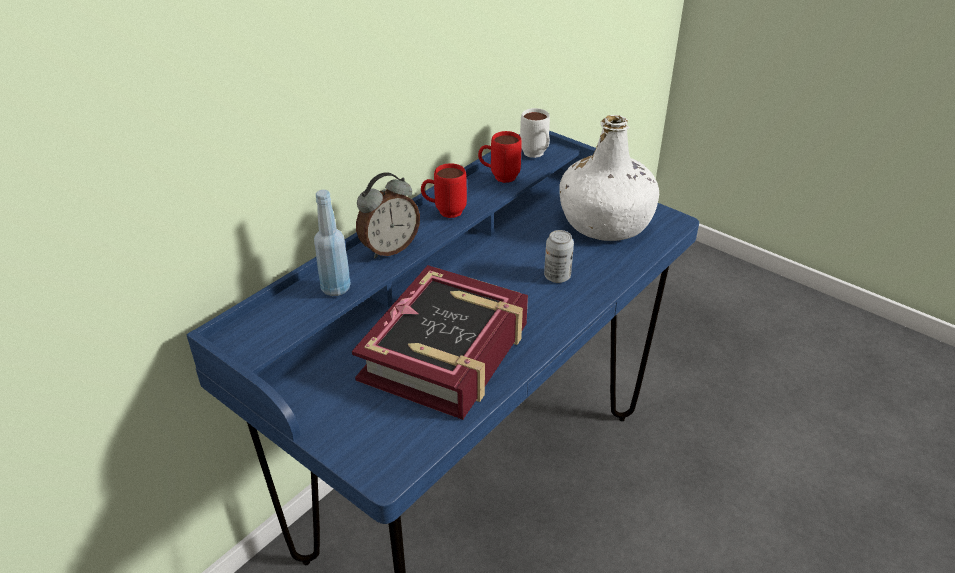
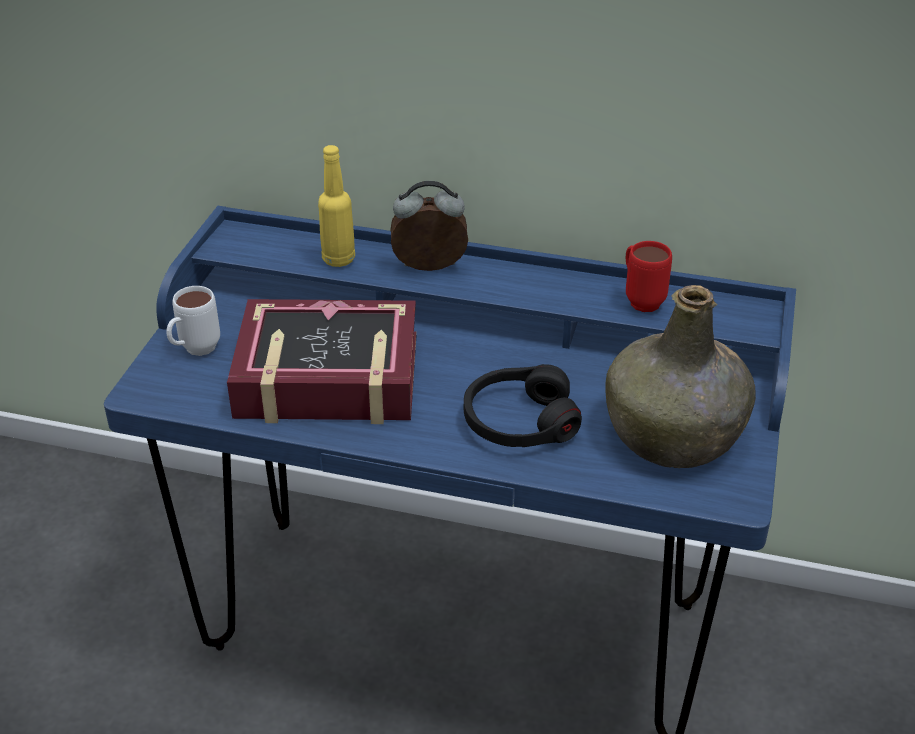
camera: 65 degrees right, 0 degrees up
(335, 288) = (338, 259): blue bottle -> yellow bottle
(389, 248) = (429, 268): alarm clock -> alarm clock turned 150 degrees clockwise
(444, 212) = (527, 282): red mug -> none
(536, 156) = (724, 314): white mug -> white mug (194, 351)
(557, 276) = (519, 421): can -> black headphones
(605, 222) = (675, 434): white bottle -> green bottle

